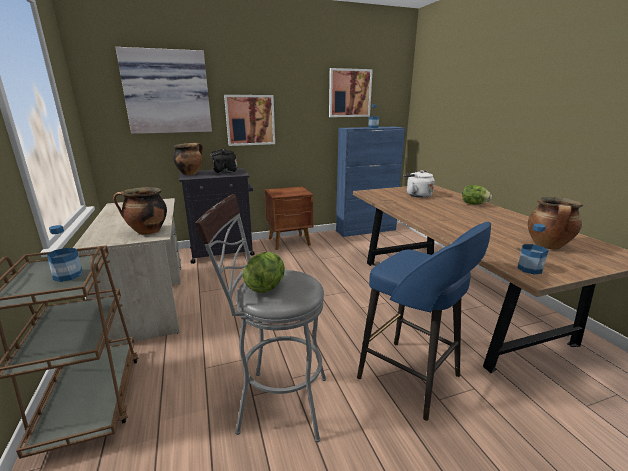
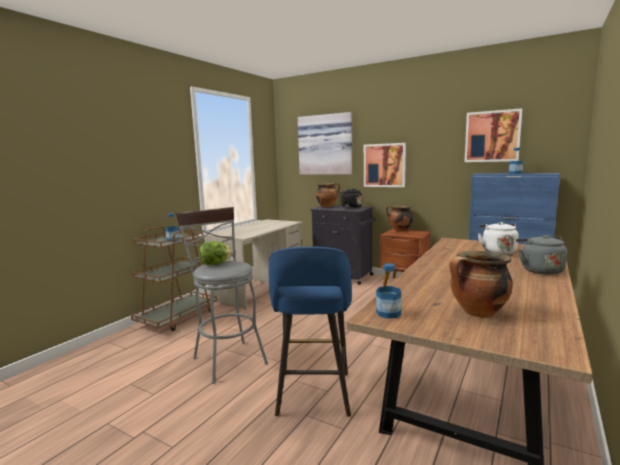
camera: 50 degrees right, 10 degrees down
(147, 232) = (244, 234): cooking pot -> cooking pot (399, 230)
(474, 204) = (539, 270): lettuce -> grey kettle

